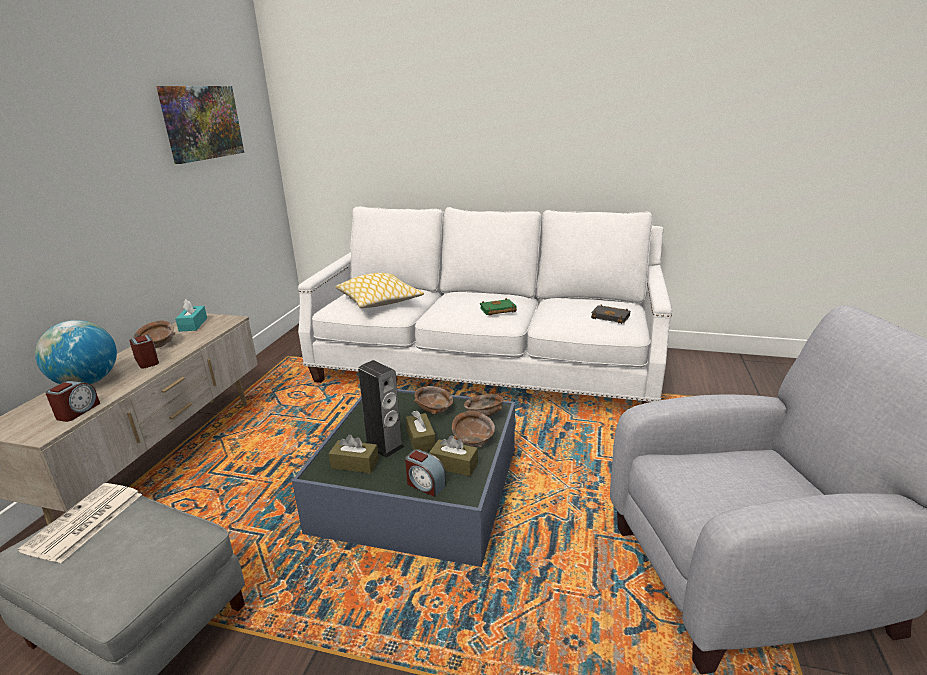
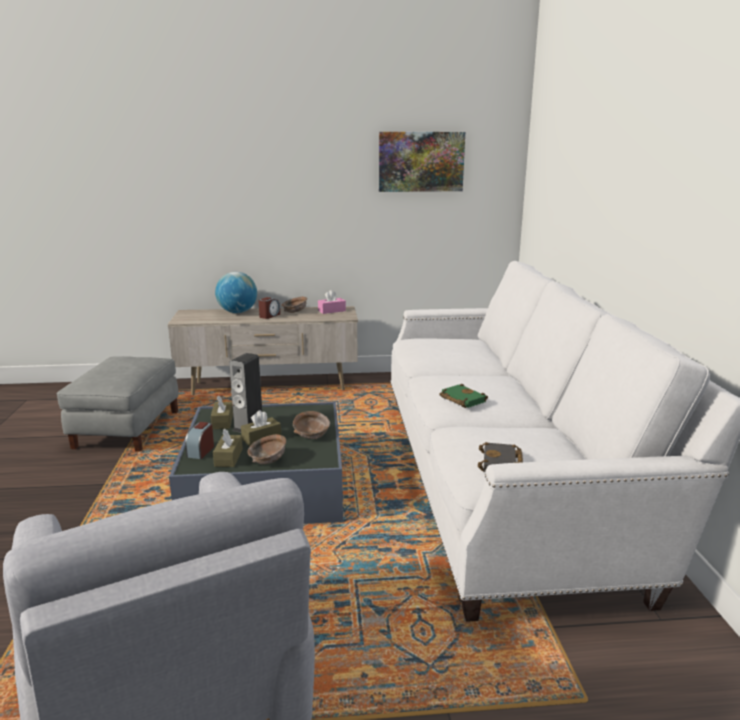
camera: 70 degrees right, 5 degrees down
(77, 411) = (203, 320): alarm clock -> none
(84, 523) = (133, 361): newspaper -> none
(193, 324) = (331, 311): turquoise tissue box -> pink tissue box
(379, 301) = (438, 350): pillow -> none
(484, 414) = (313, 458): brown bowl -> none

